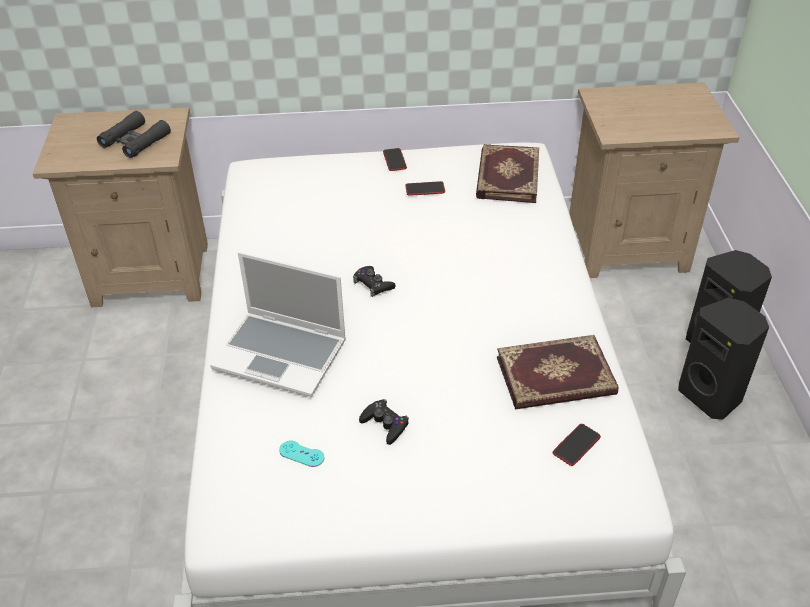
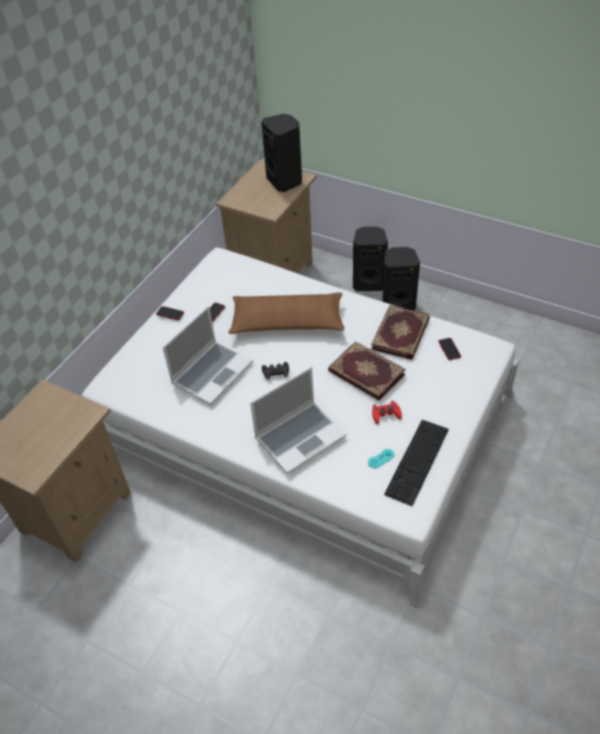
camera: 55 degrees left, 5 degrees up
(135, 141) = (54, 422): black binoculars -> none
(323, 497) = (417, 461): none -> keyboard
(330, 234) = (212, 372): none -> laptop
(385, 424) = (385, 414): black game controller -> red game controller
(470, 256) = (287, 322): none -> brown pillow
(506, 176) = (236, 275): book -> book (365, 373)
(689, 119) = (285, 181): none -> black speaker

